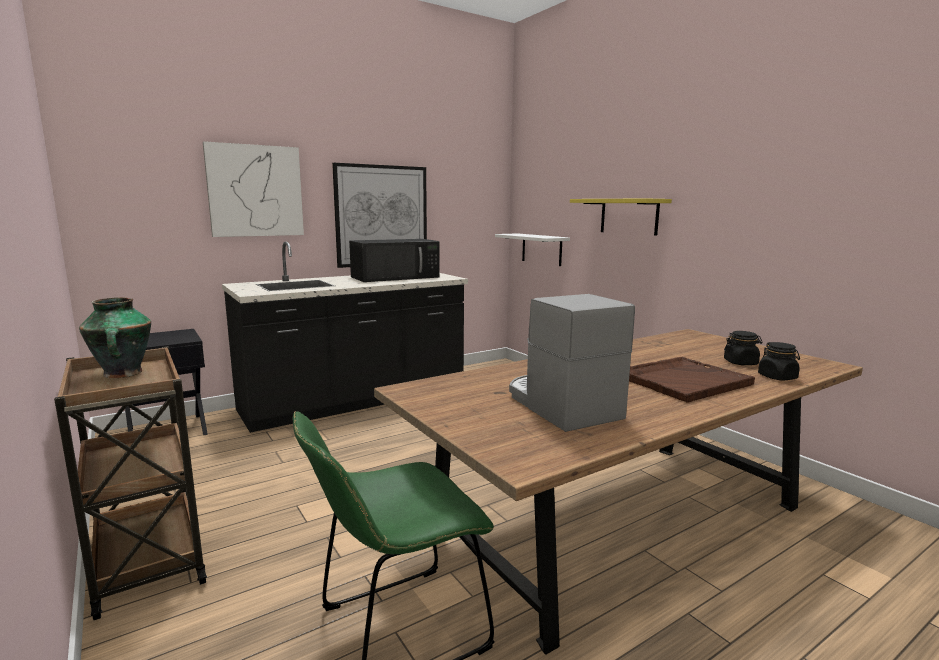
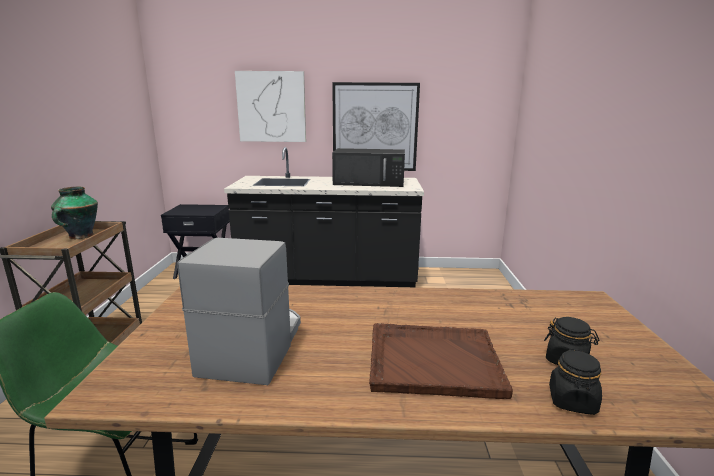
camera: 35 degrees right, 5 degrees up
(541, 249) = (529, 167): white shelf -> none
(629, 216) = (592, 140): yellow shelf -> none

